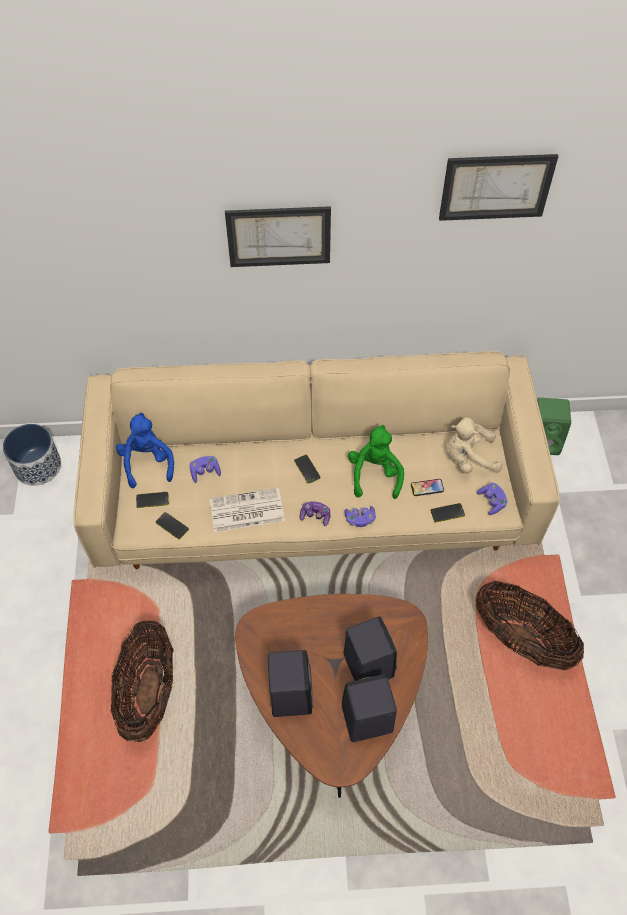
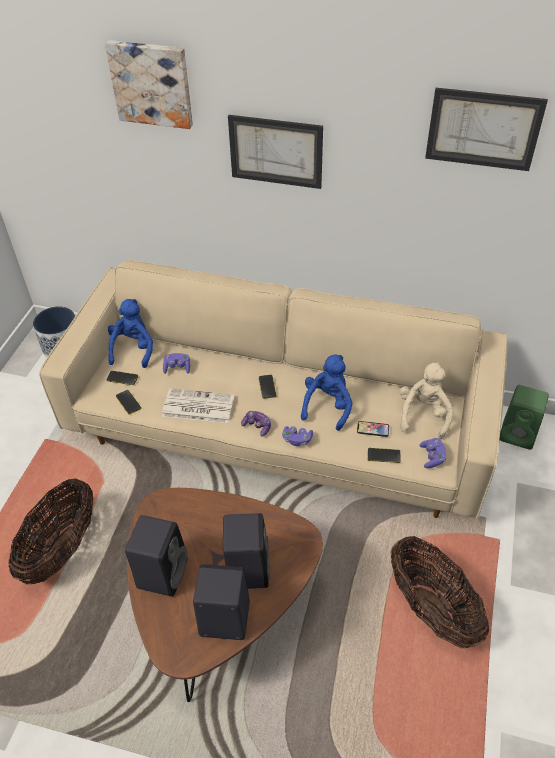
camera: 20 degrees right, 10 degrees down
(133, 193) = (152, 83): none -> picture
(375, 474) = (327, 406): green plush toy -> blue plush toy
(468, 458) = (423, 414): beige plush toy -> beige plush toy turned 90 degrees clockwise

